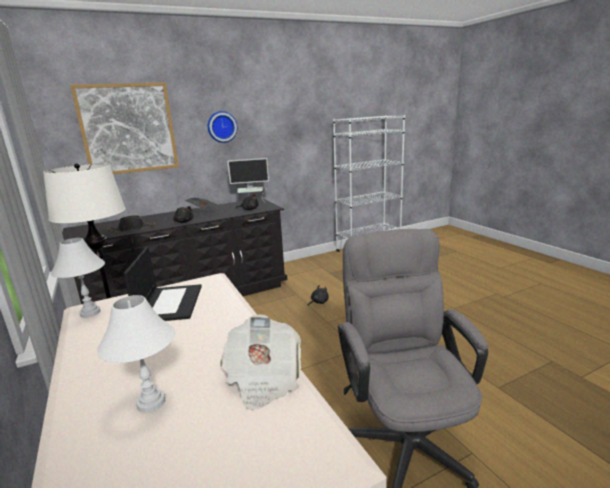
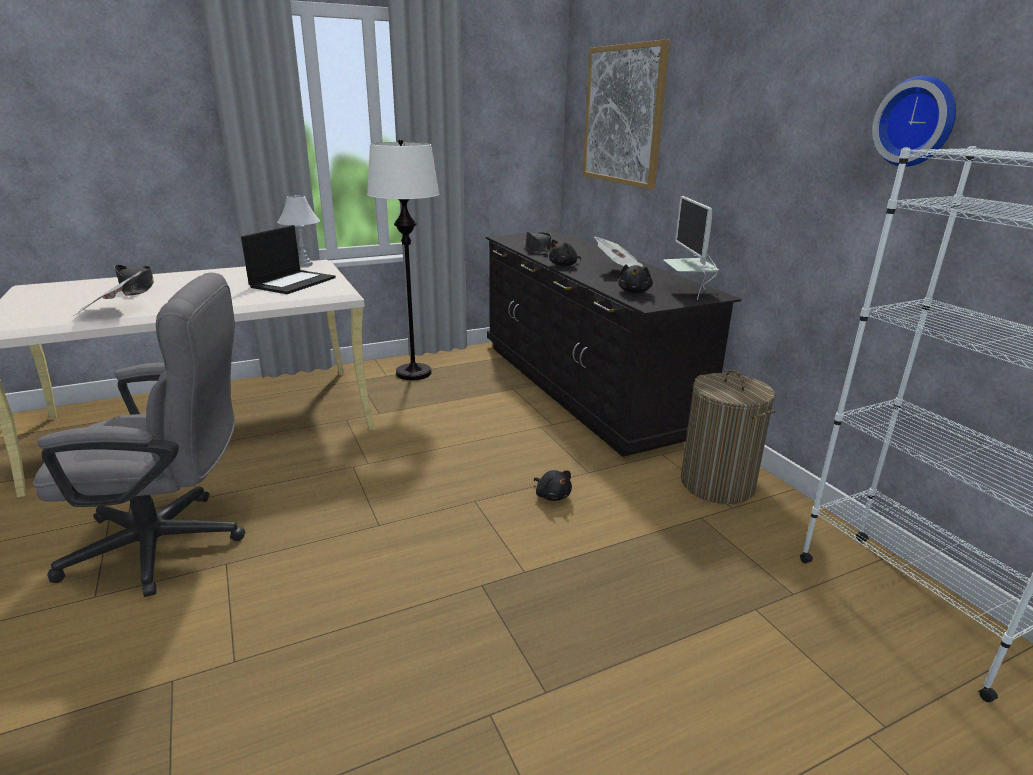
camera: 90 degrees right, 5 degrees up
(151, 402) = (137, 288): white table lamp -> black hat
(170, 303) = (293, 282): laptop -> laptop turned 60 degrees counterclockwise
(221, 127) = (720, 129): wall clock -> wall clock (917, 122)
(304, 269) = (717, 484): none -> laundry basket

